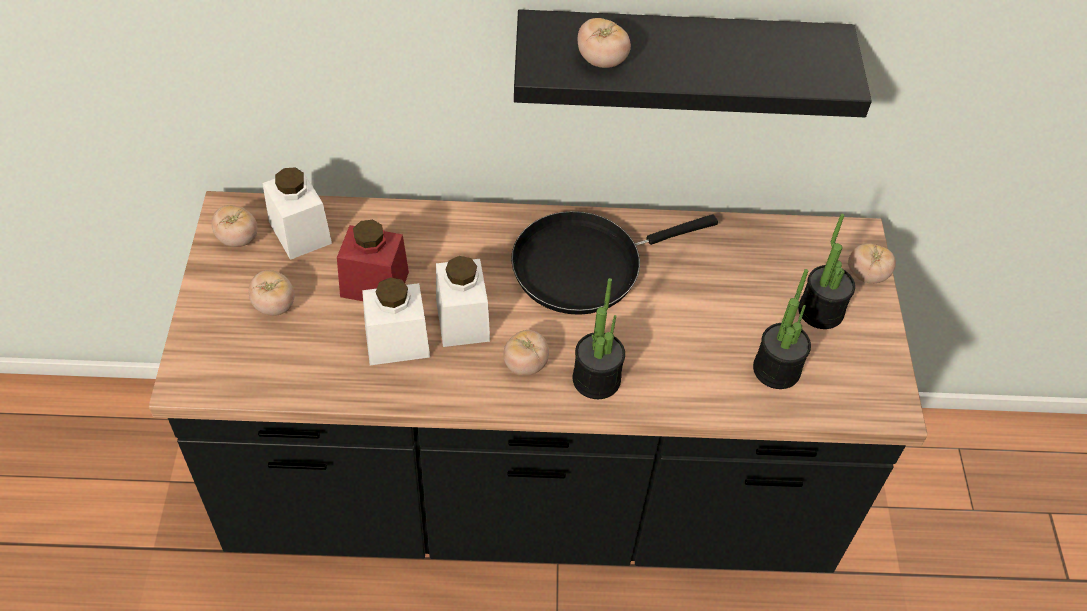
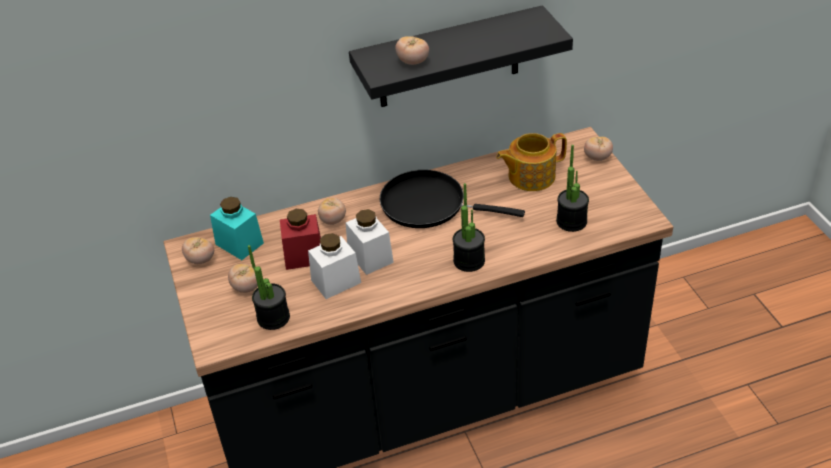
camera: 15 degrees left, 10 degrees down
(300, 232) = (239, 244): white jar -> turquoise jar
(525, 364) = (422, 267): tomato -> tomato (333, 220)
(585, 265) = (429, 205): black frying pan -> black frying pan turned 60 degrees clockwise
(752, 270) = (530, 176): none -> teapot
(820, 311) = (581, 184): potted plant -> potted plant (273, 318)

